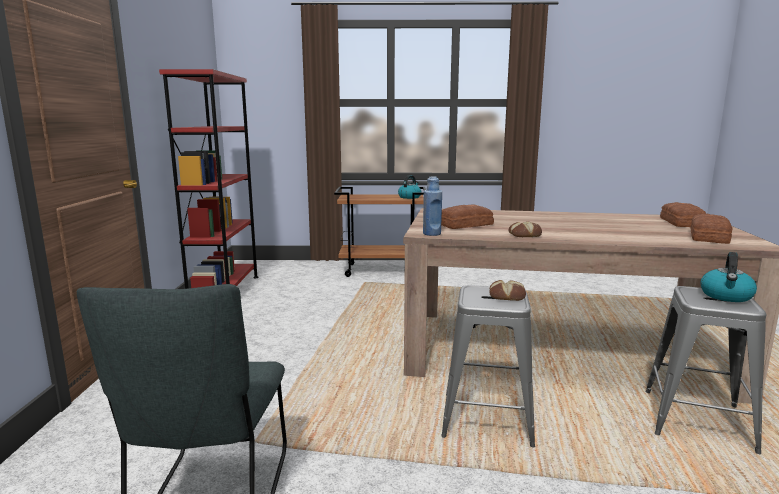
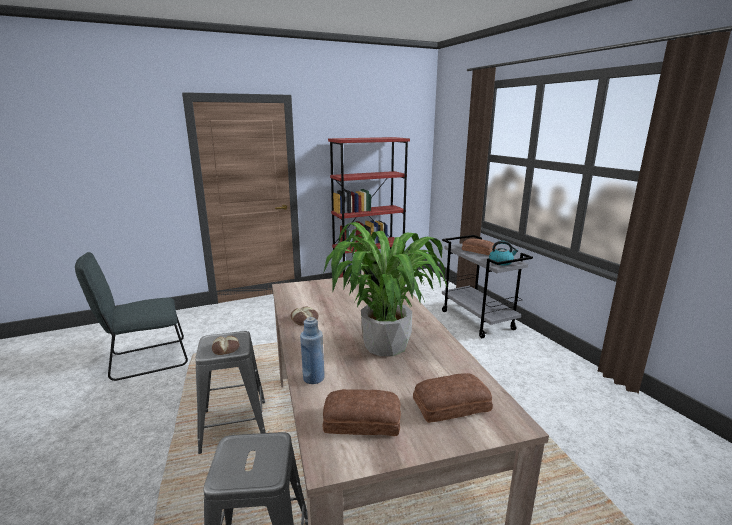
camera: 65 degrees right, 5 degrees up
(382, 270) = (478, 320): brown cart -> grey cart
(432, 234) = (286, 290): blue bottle -> blue bottle (313, 378)
(464, 224) = (330, 294): bread -> bread (478, 250)
(592, 223) = (386, 345): none -> potted plant
(726, 296) = (258, 467): kettle -> none

